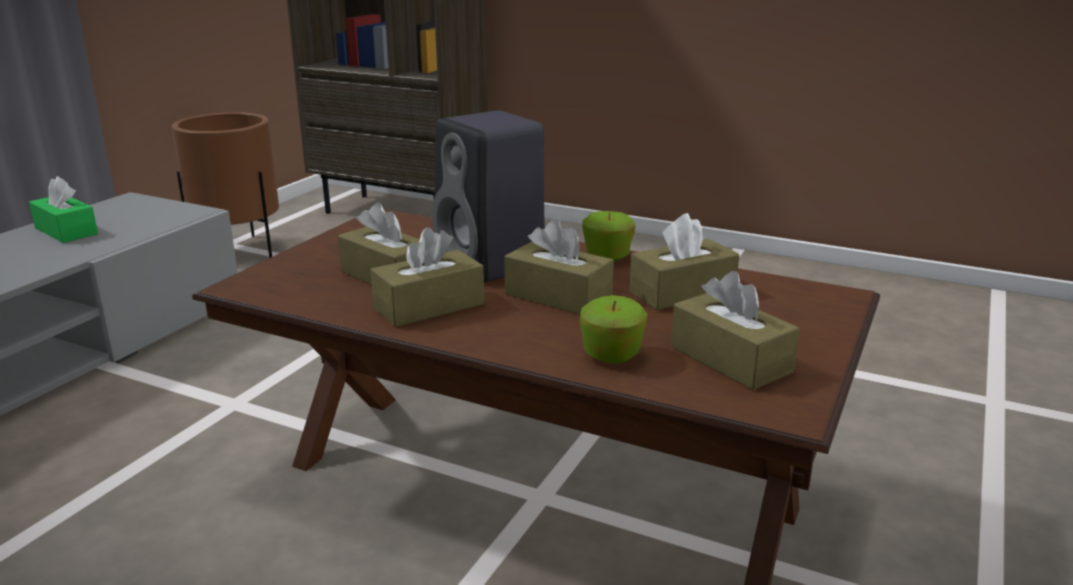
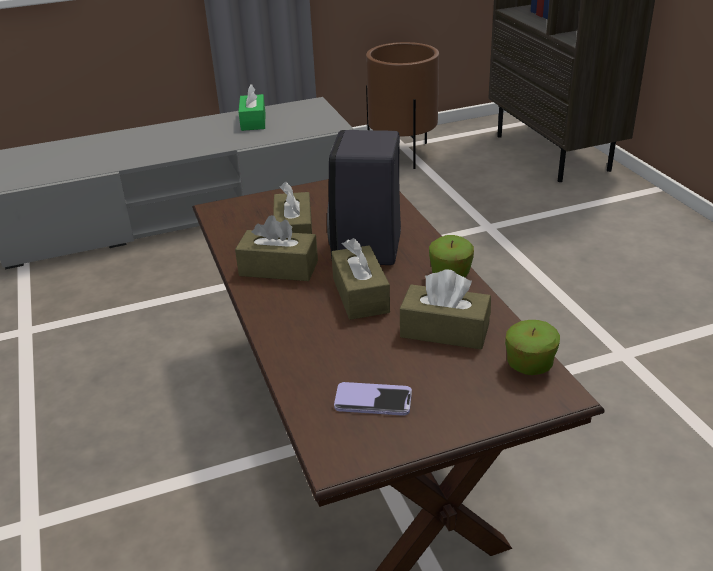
camera: 45 degrees right, 10 degrees up
(611, 355) = (311, 357): apple -> apple (529, 366)
(730, 359) = (373, 401): brown tissue box -> phone

